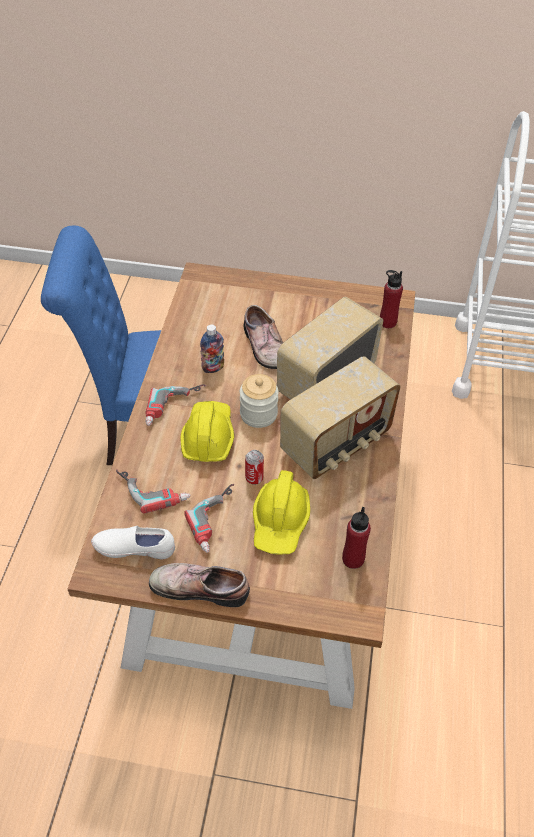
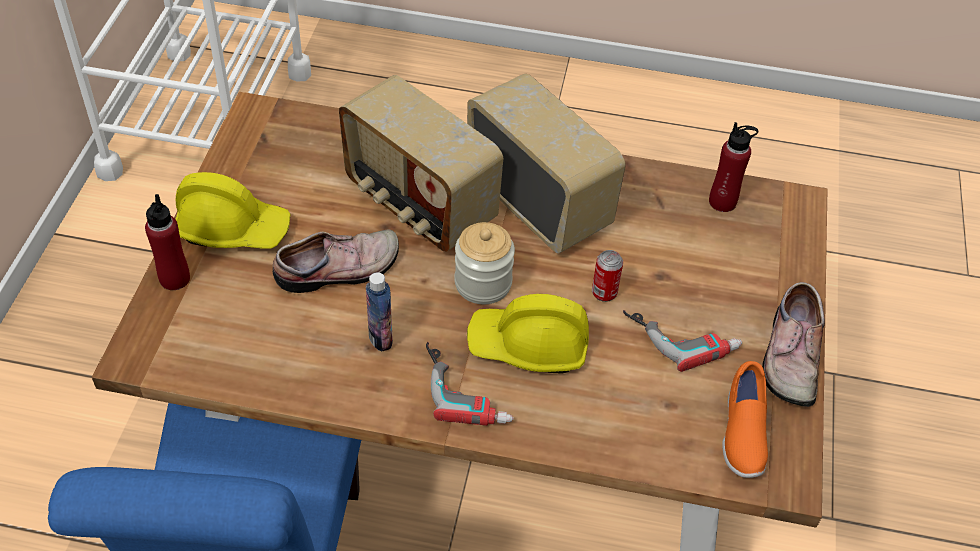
camera: 90 degrees left, 0 degrees up
(134, 548) = (741, 433): white shoe -> orange shoe
(153, 487) = (630, 413): power drill -> none
(280, 522) = (675, 268): yellow hard hat -> yellow hard hat (233, 228)
(387, 322) = (303, 127): red bottle -> red bottle (174, 279)

